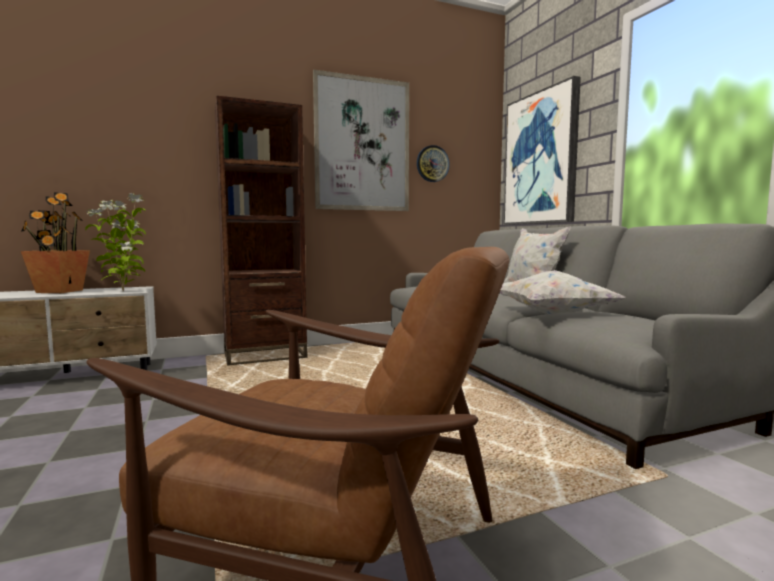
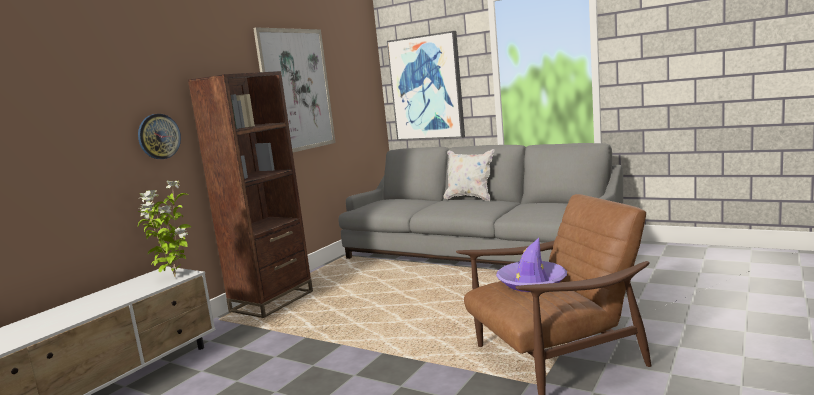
camera: 35 degrees left, 5 degrees up
(59, 291) = (105, 296): potted plant -> none
(328, 395) = (531, 282): none -> purple hat
(432, 164) = (343, 97): wall clock -> wall clock (159, 136)
(551, 314) = (516, 212): white pillow -> none

